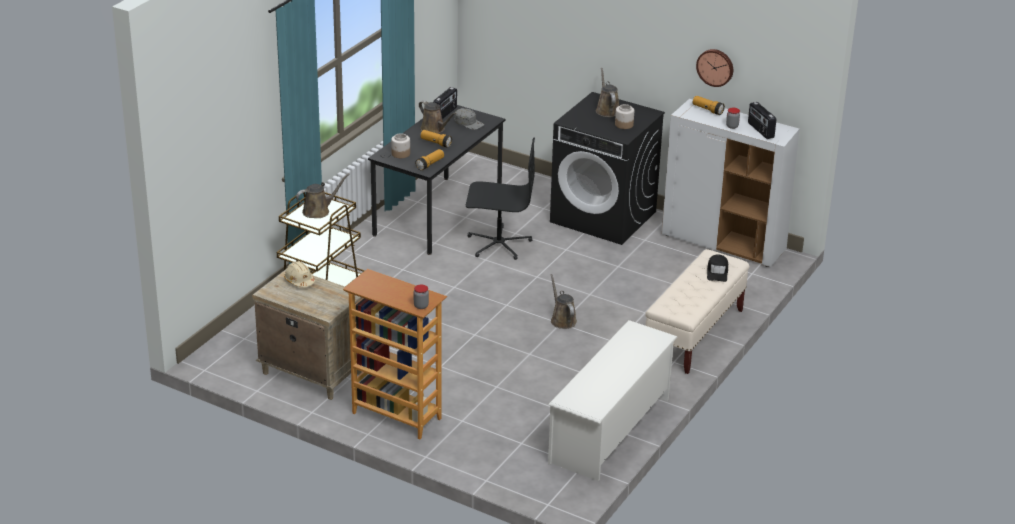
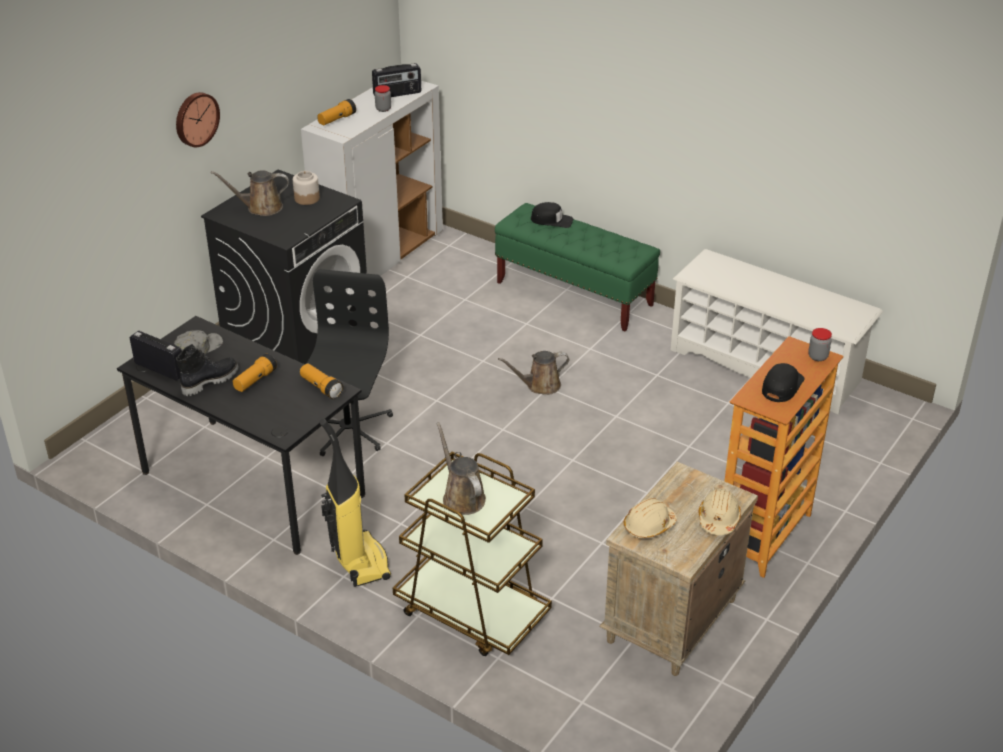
camera: 85 degrees left, 5 degrees up
(305, 306) = (718, 519): none -> beige hard hat
(366, 257) = (359, 561): none -> vacuum cleaner
(385, 289) = (782, 386): none -> black cap
(400, 154) = (282, 415): jar -> none
(434, 129) = (209, 381): brown watering can -> black boot
(694, 335) = (574, 294): beige bench -> green bench
(715, 67) = (311, 69): wall clock -> wall clock (195, 119)

